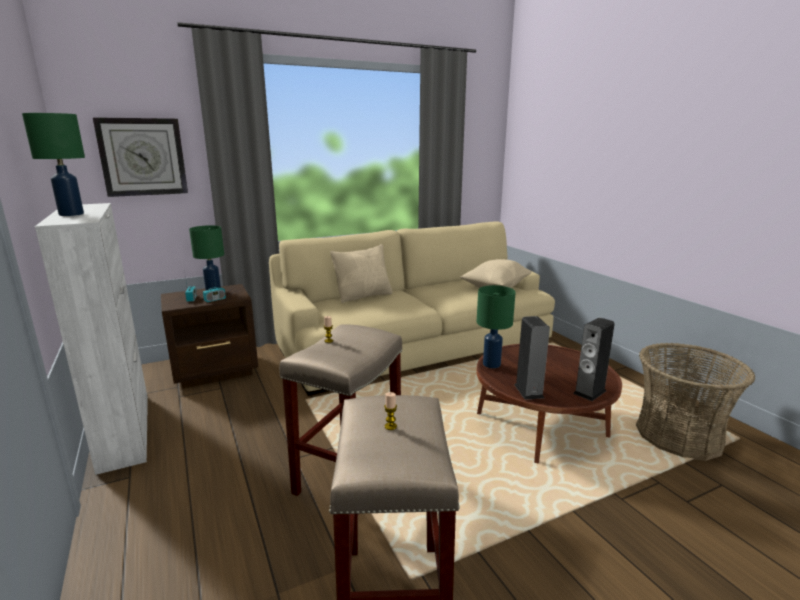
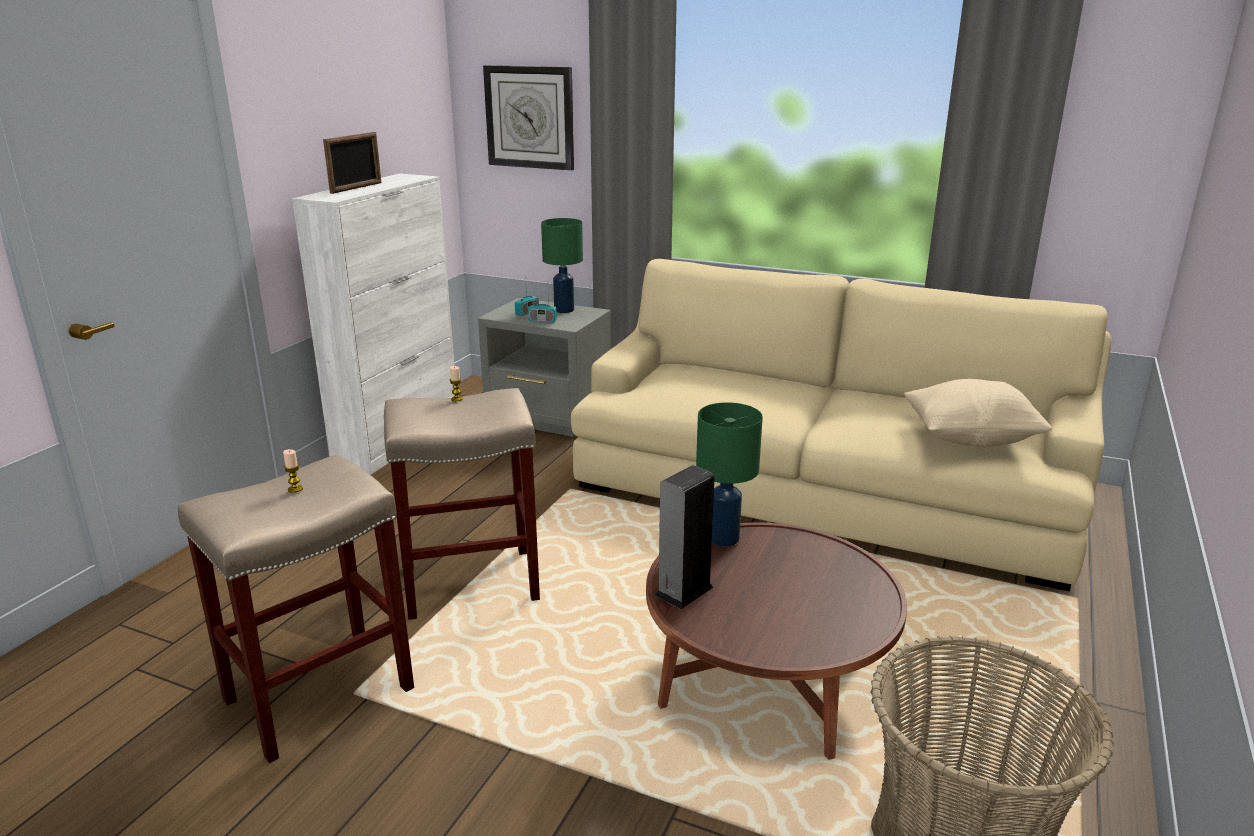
camera: 50 degrees right, 5 degrees up
(71, 214) = (356, 188): green table lamp -> picture frame
(217, 371) = (549, 418): brown nightstand -> grey nightstand
(364, 296) = (738, 376): beige pillow -> none
(589, 392) = (763, 643): speaker -> none

